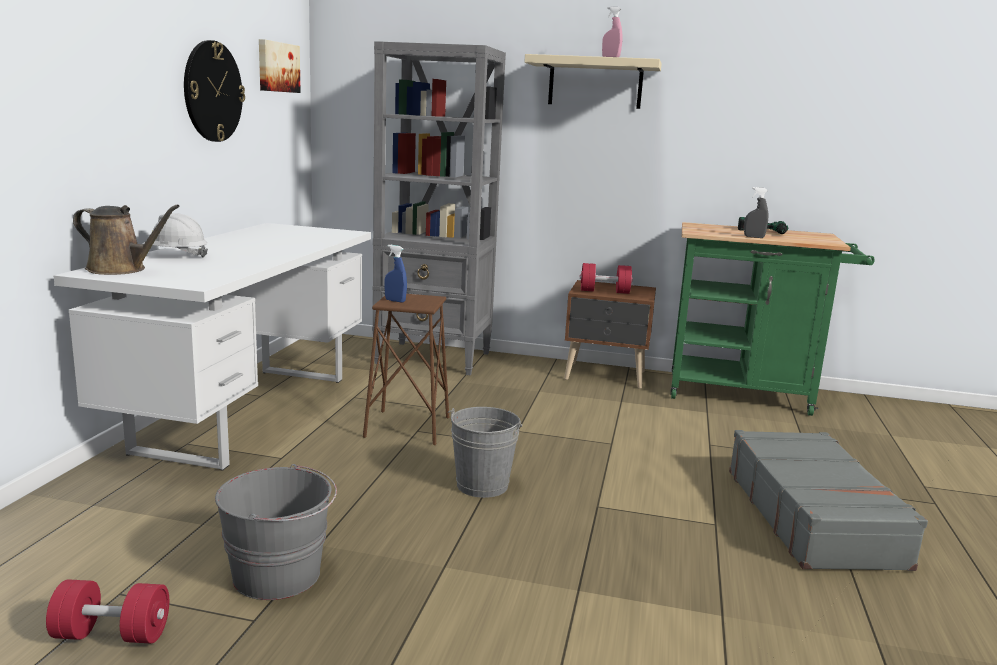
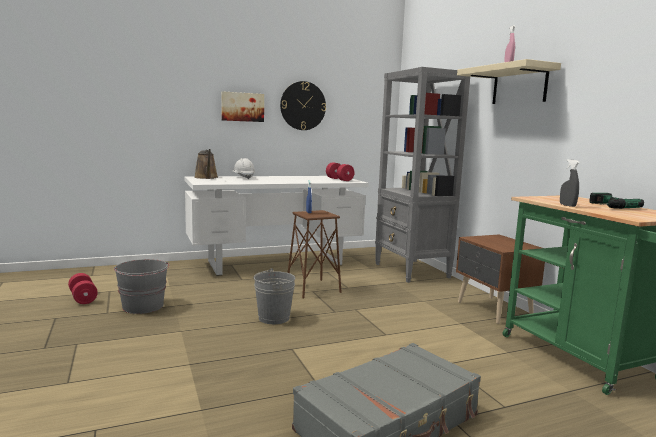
camera: 55 degrees right, 5 degrees down
(277, 67) = (362, 94): picture -> picture (242, 107)
(604, 291) = (488, 241): red dumbbell -> red dumbbell (339, 179)

